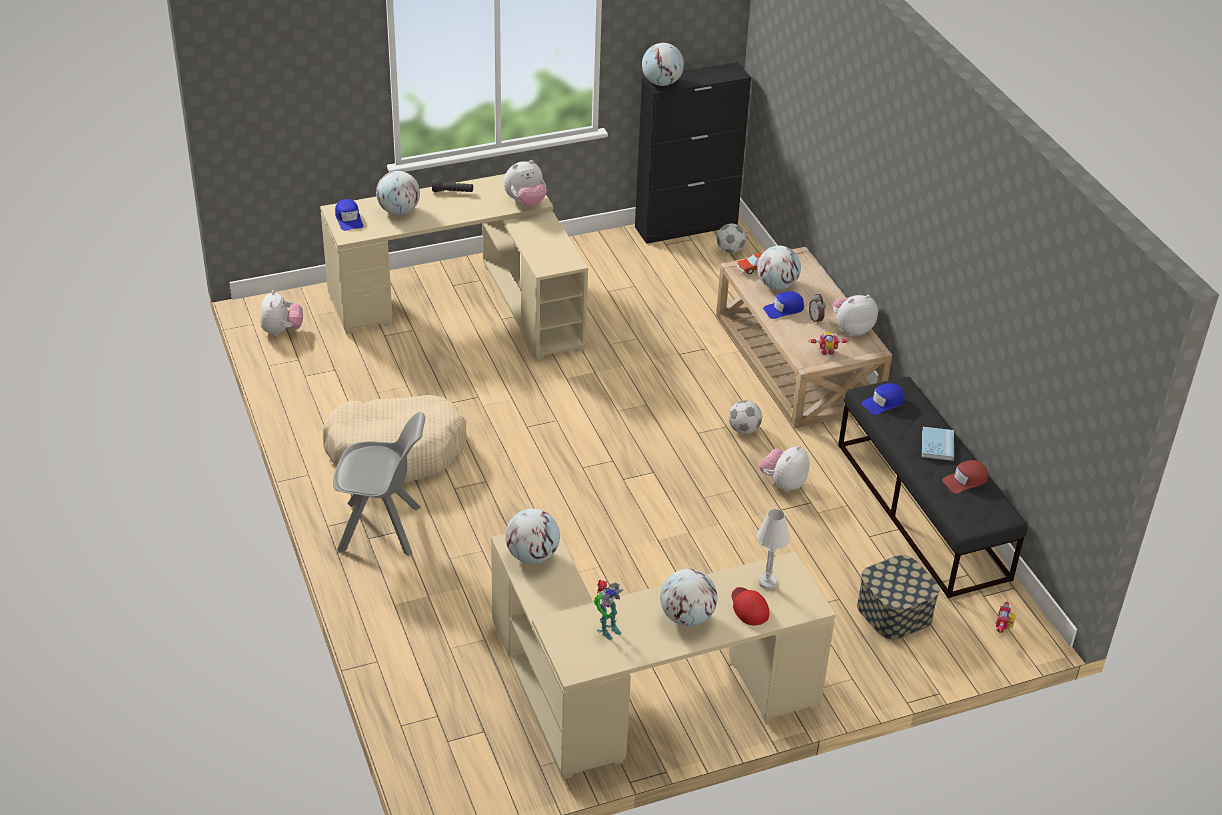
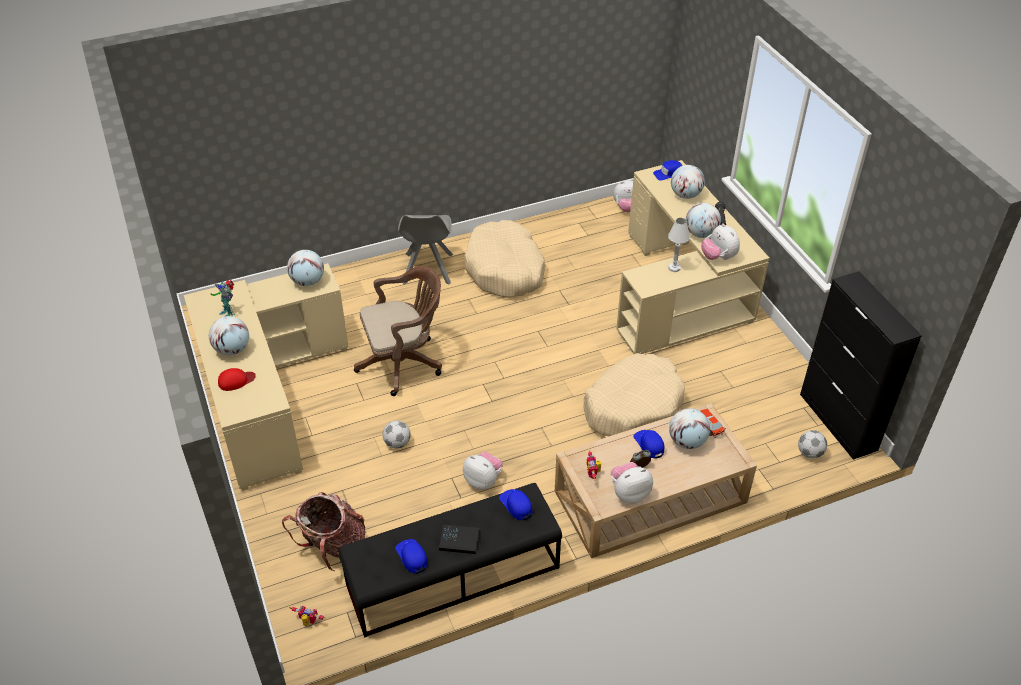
camera: 90 degrees right, 5 degrees up
(579, 552) = (404, 362): none -> brown office chair
(662, 83) = (853, 283): globe -> globe (701, 234)
(663, 360) = (633, 406): none -> beige dog bed
(744, 430) = (548, 457): football -> football (397, 443)
(767, 582) = (259, 391): white table lamp -> white table lamp (674, 268)
(851, 329) = (629, 493): plush toy -> plush toy turned 90 degrees counterclockwise
(894, 612) = (333, 546): storage box -> backpack
(937, 445) = (459, 540): blue book -> black book
(965, 480) = (412, 556): red cap -> blue cap

